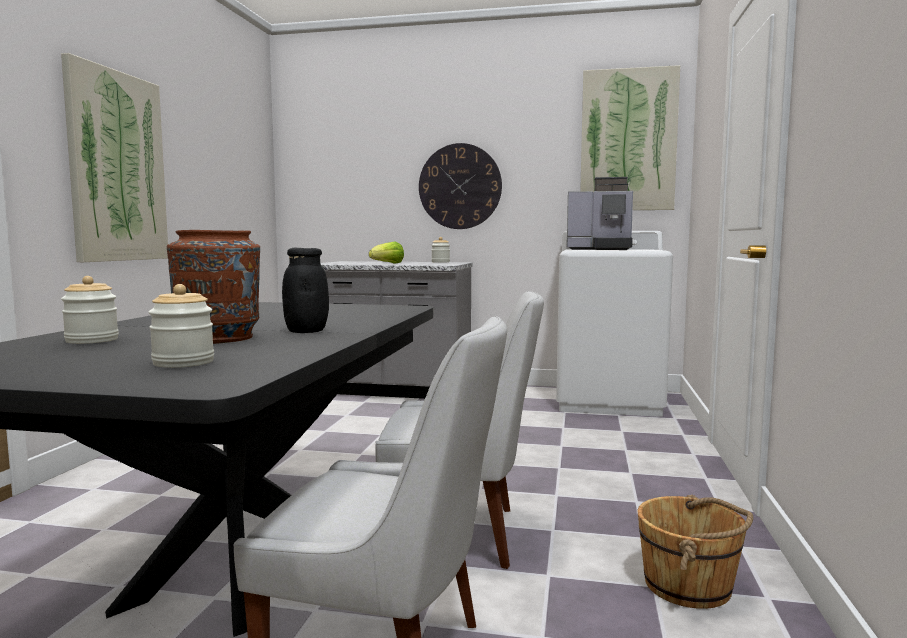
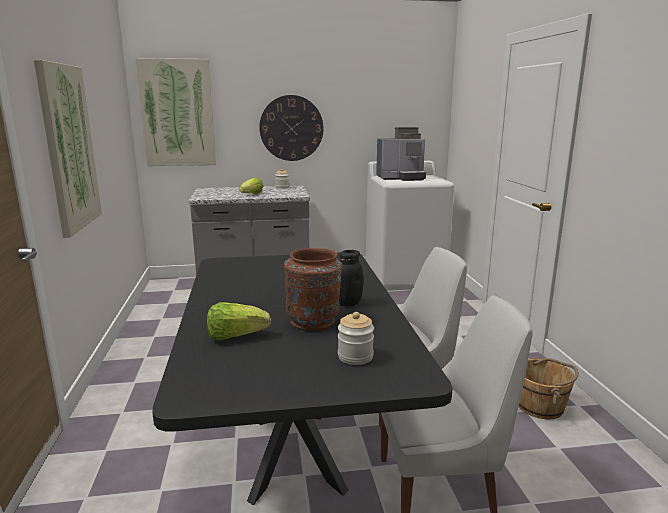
camera: 20 degrees left, 10 degrees up
(92, 340) = (235, 336): jar -> lettuce
(628, 140) = (411, 96): picture -> picture (177, 113)

